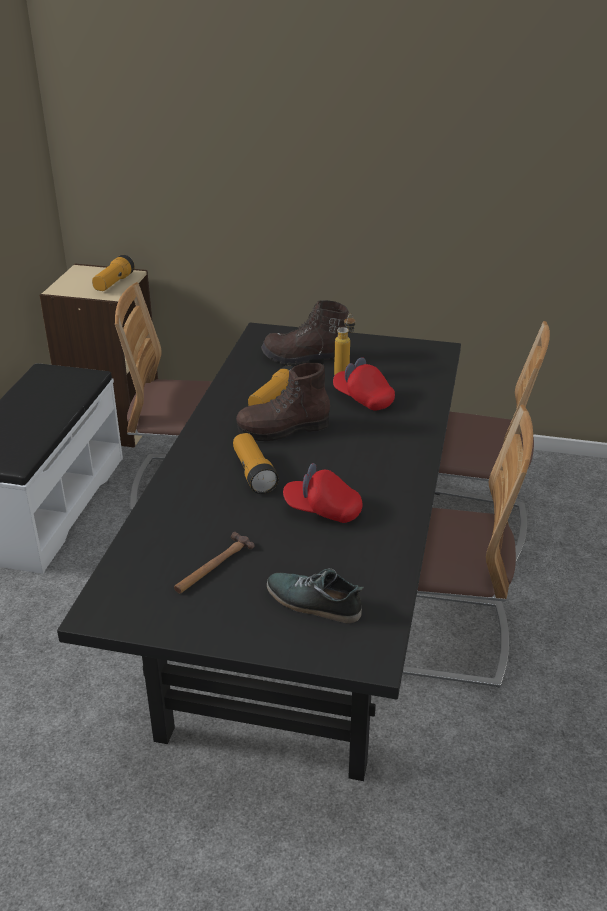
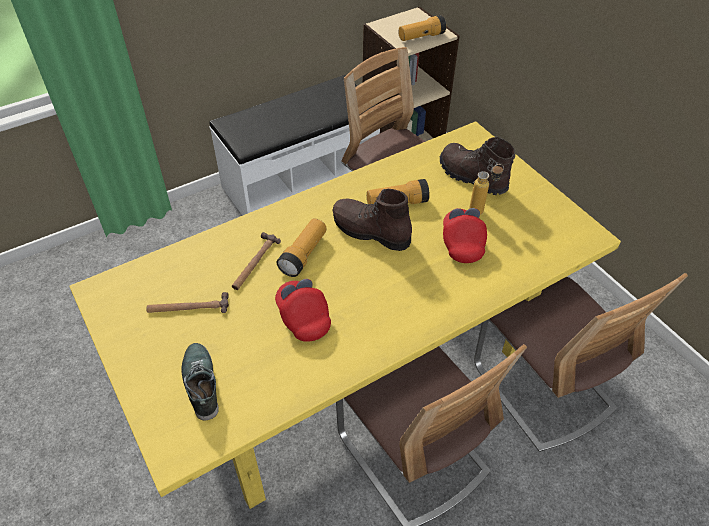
camera: 45 degrees right, 15 degrees up
(220, 503) = (254, 263): none -> hammer
(303, 614) = (352, 366): black dining table -> yellow dining table

